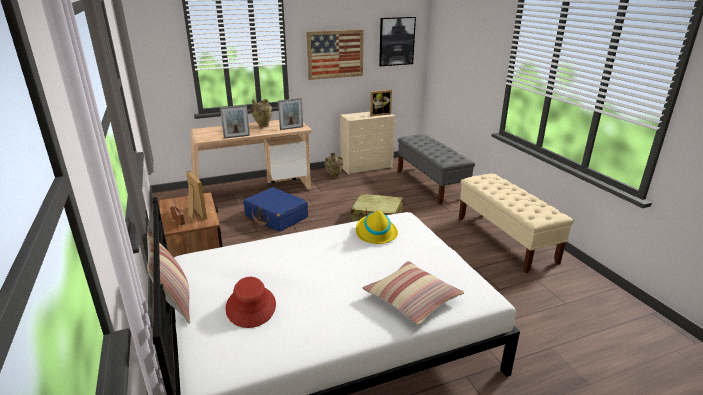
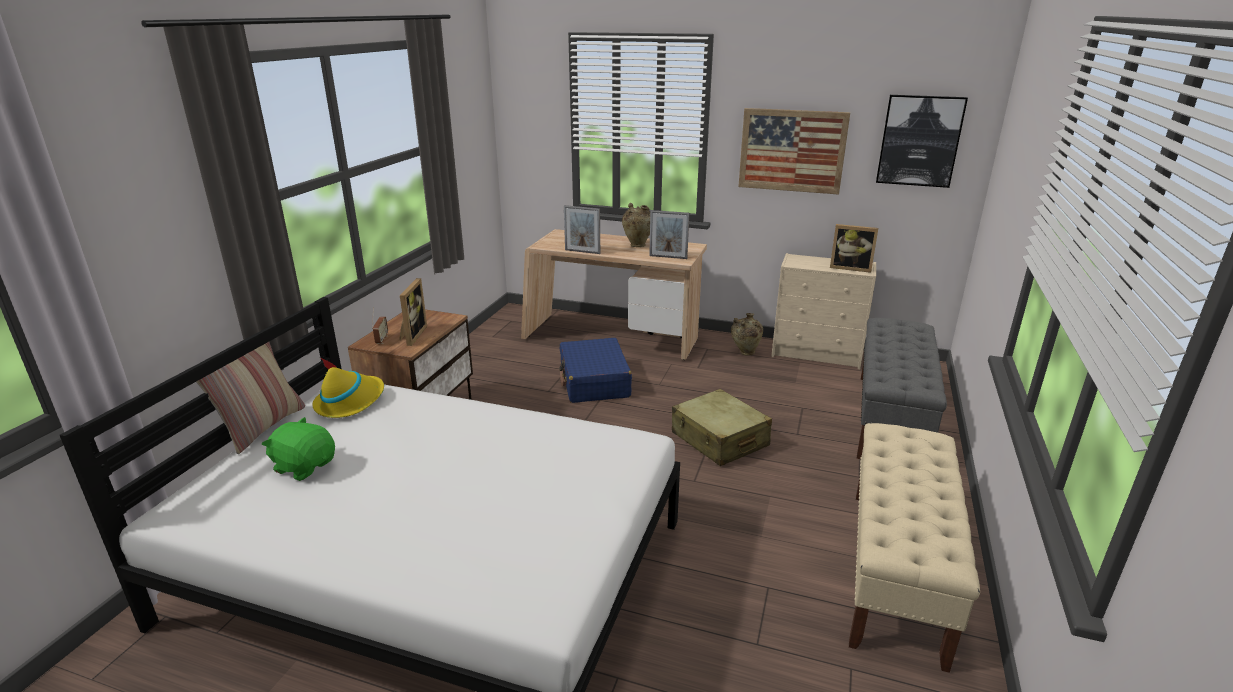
camera: 40 degrees right, 0 degrees up
(251, 306) = (305, 466): red hat -> green plush toy
(375, 233) = (568, 446): yellow hat -> yellow hat (350, 401)
(412, 299) = (456, 557): pillow -> none

